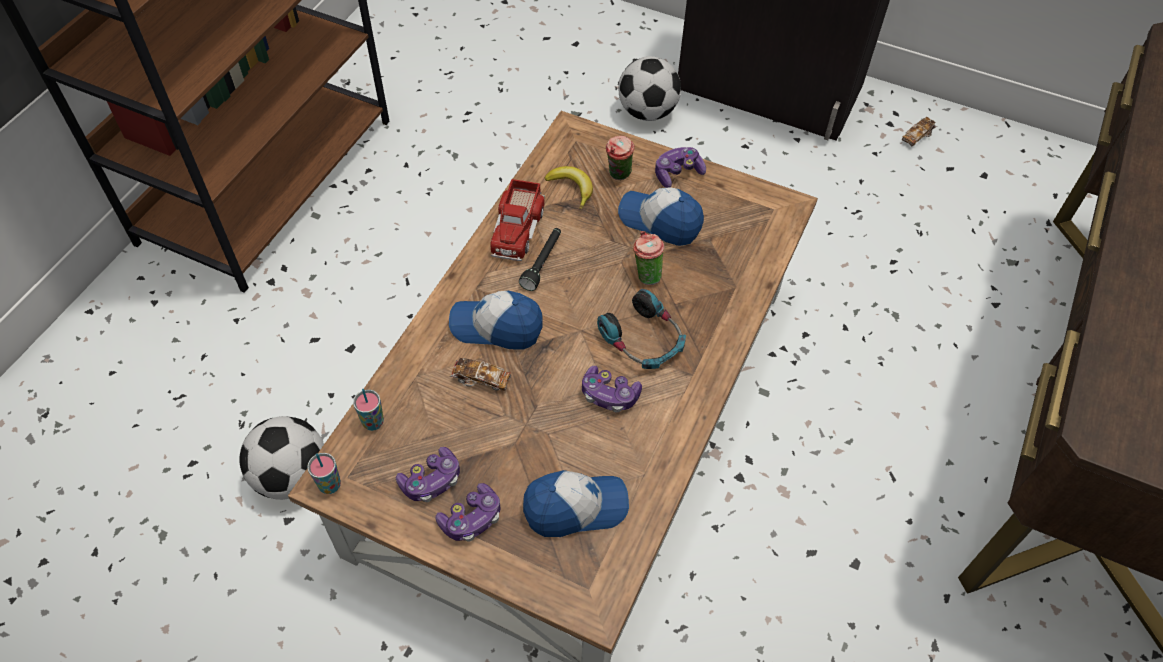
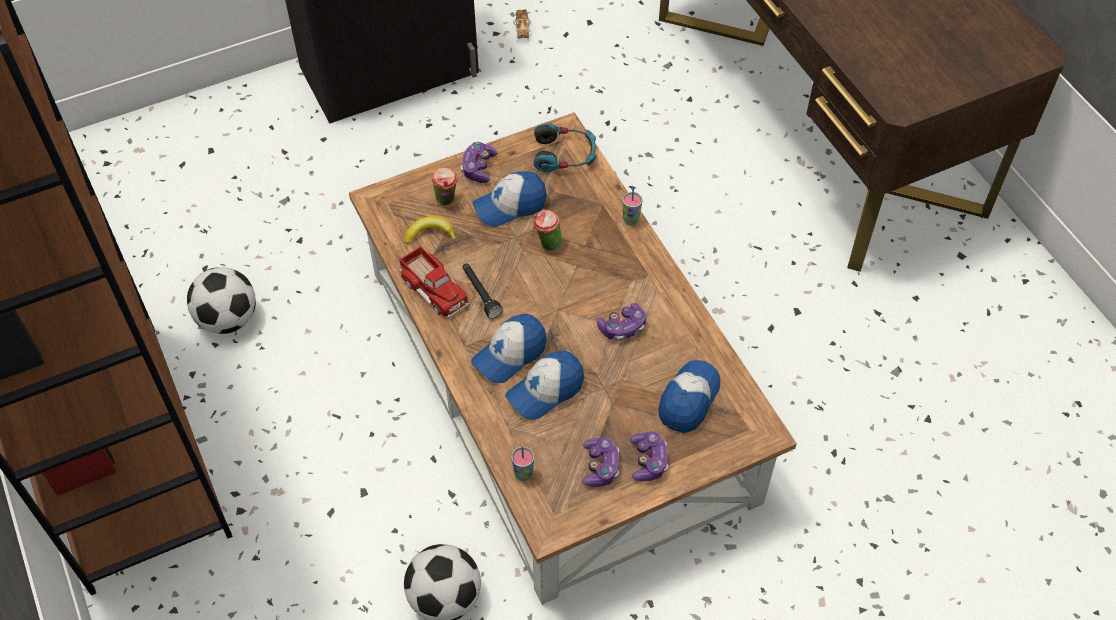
camera: 50 degrees left, 0 degrees up
(330, 485) = (552, 528): cup -> cup (631, 220)
(481, 380) = (545, 390): toy car -> cap
(643, 340) = (597, 281): headphones -> headphones (564, 155)
(647, 112) = (333, 157): football -> football (228, 319)

